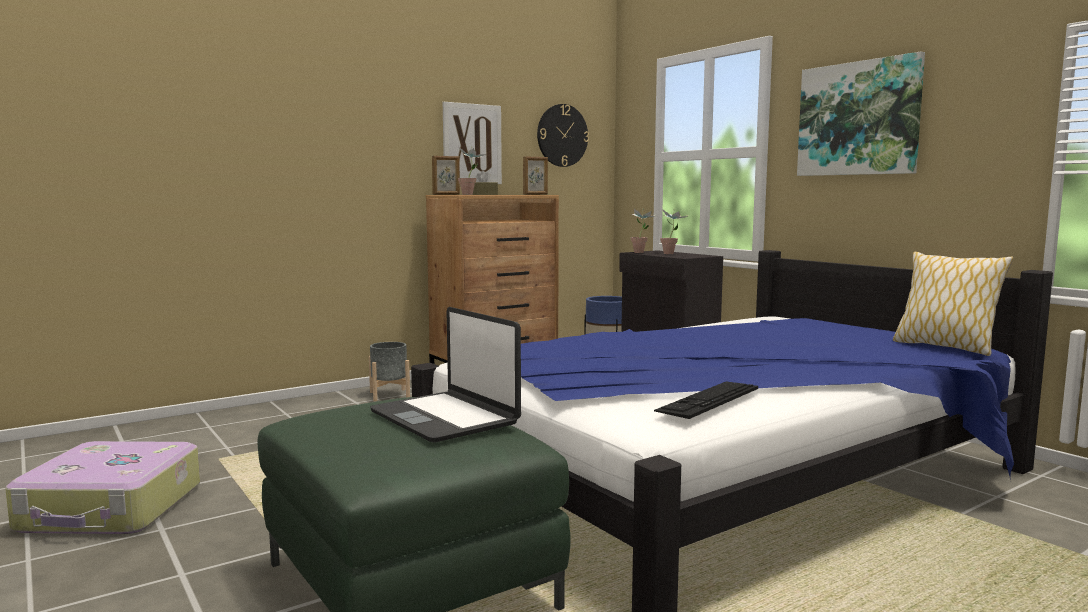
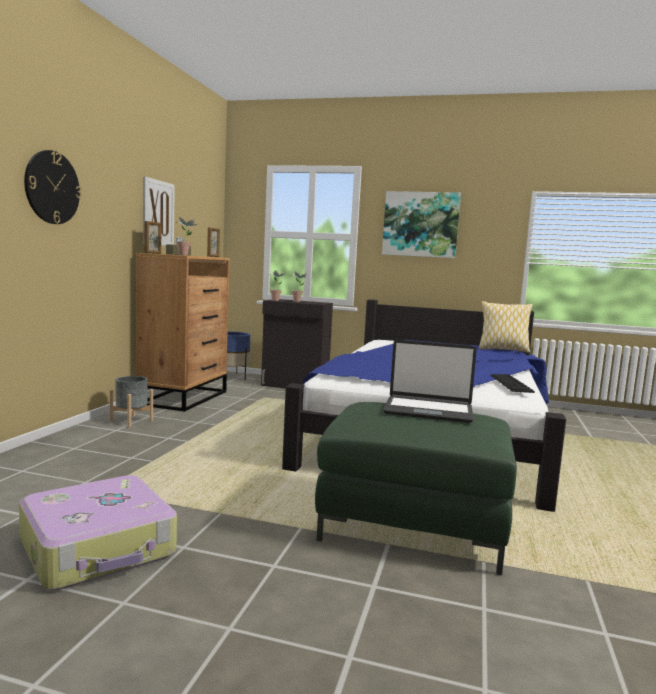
camera: 40 degrees left, 0 degrees up
(562, 135) = (202, 211): wall clock -> wall clock (52, 187)

